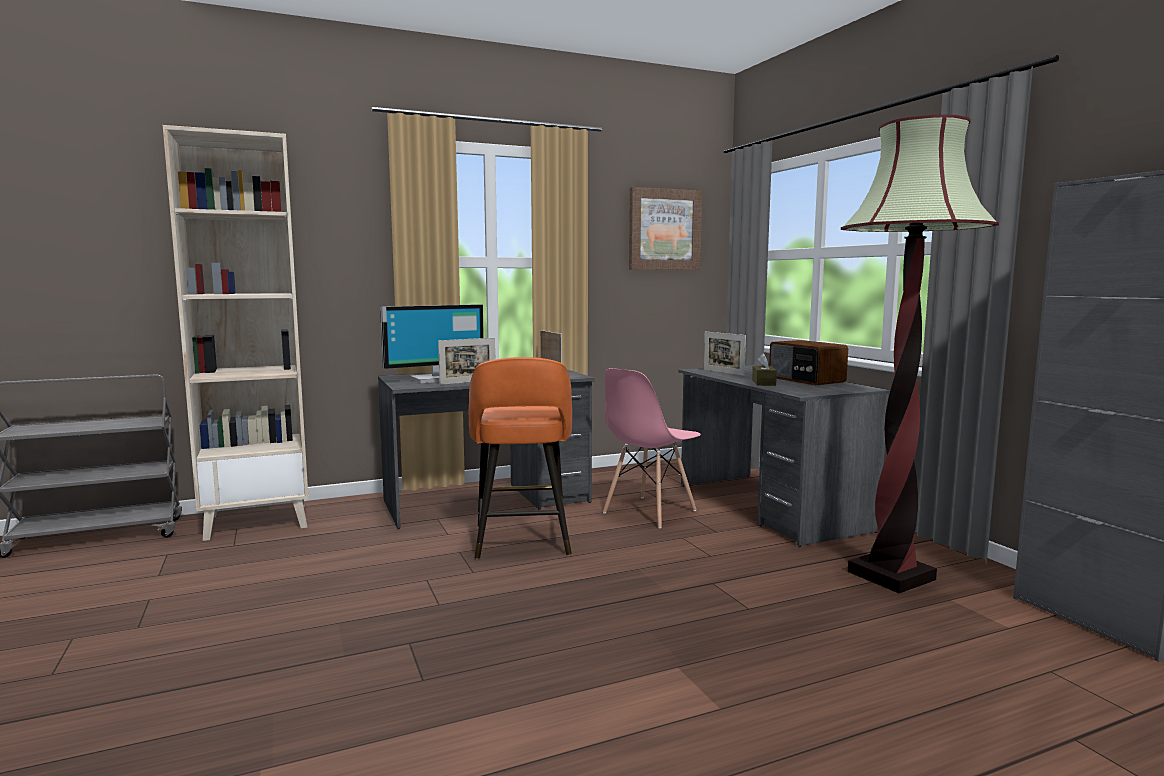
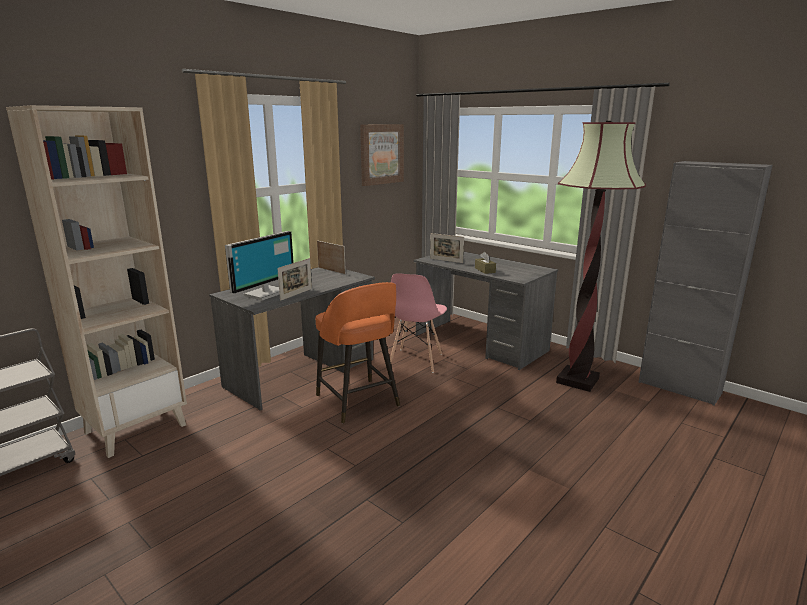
camera: 25 degrees left, 10 degrees up
(805, 380) = (503, 264): radio -> none

